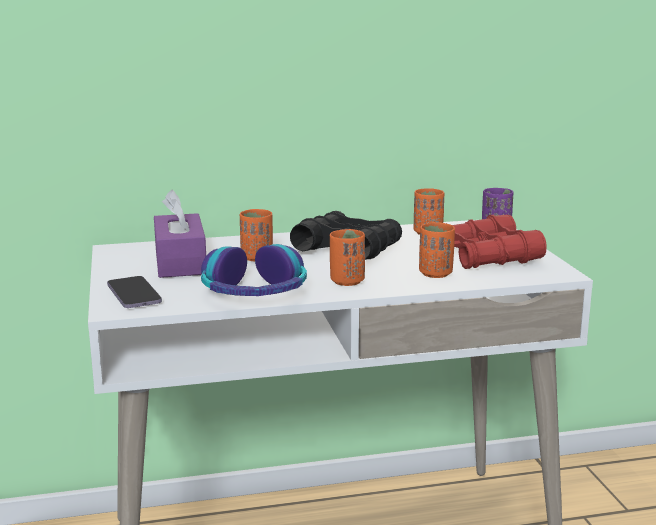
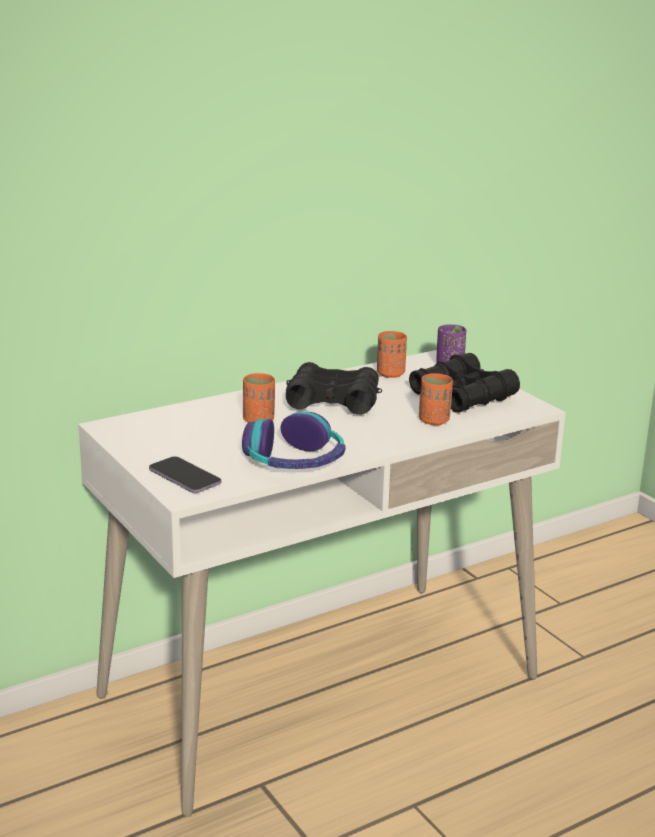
camera: 20 degrees left, 5 degrees up
(180, 262) = (190, 434): purple tissue box -> none
(347, 281) = (365, 438): orange cup -> none
(486, 256) = (462, 396): red binoculars -> black binoculars

